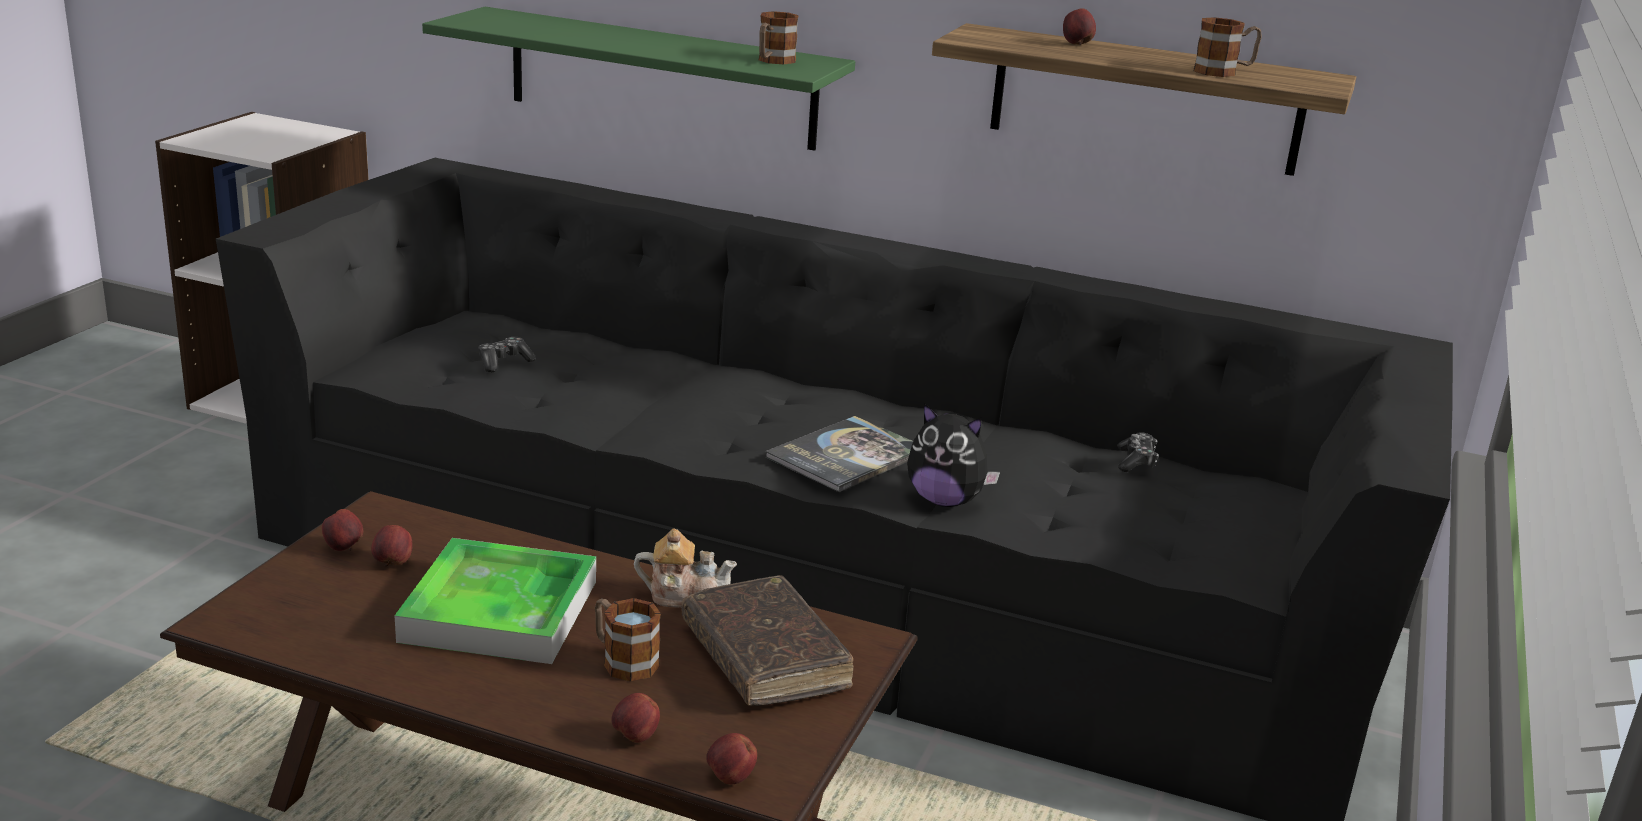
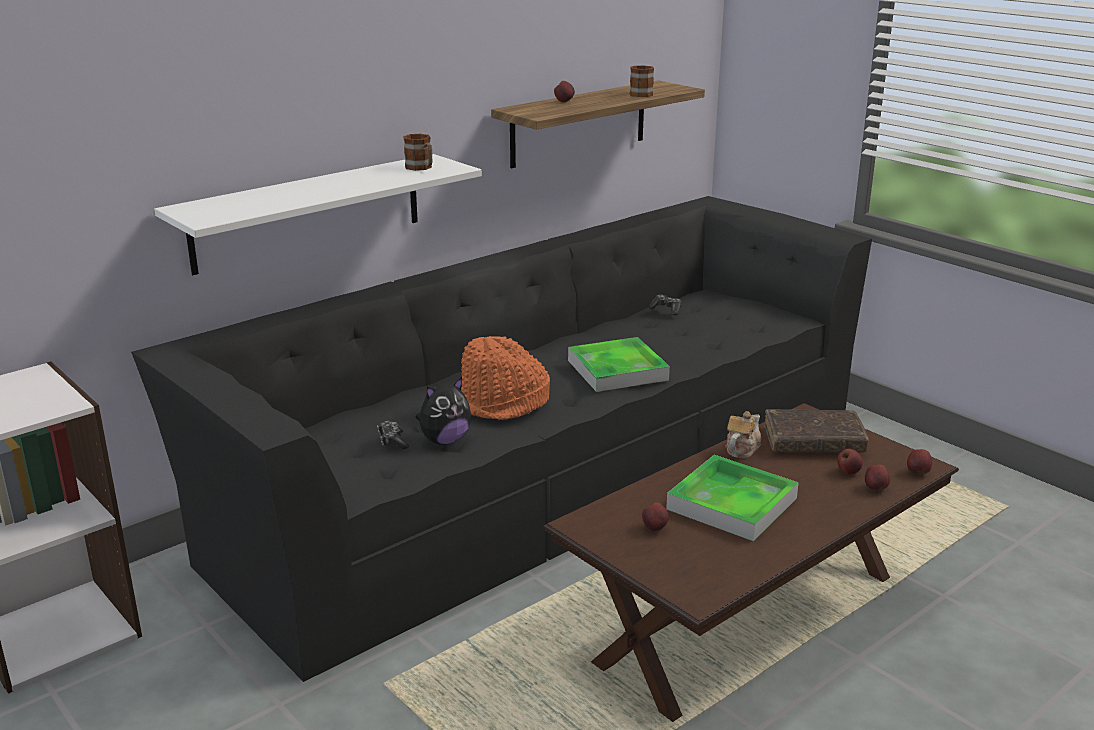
camera: 60 degrees left, 0 degrees up
(344, 548) = (625, 542): apple -> apple (848, 472)
(623, 660) = (801, 478): mug -> none
(659, 402) = (503, 404): none -> orange hat
(661, 78) = (308, 213): green shelf -> white shelf
(847, 456) = (617, 370): book -> tray
(945, 500) = (680, 361): plush toy -> plush toy (444, 440)

